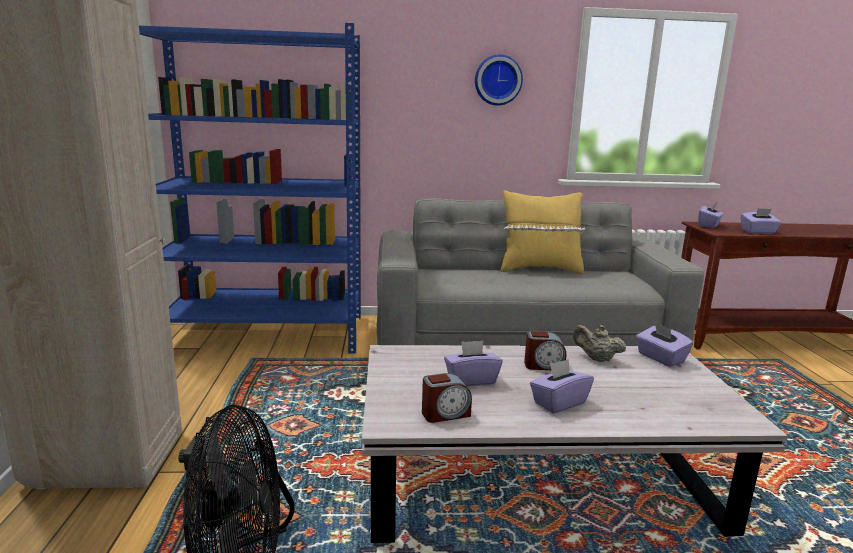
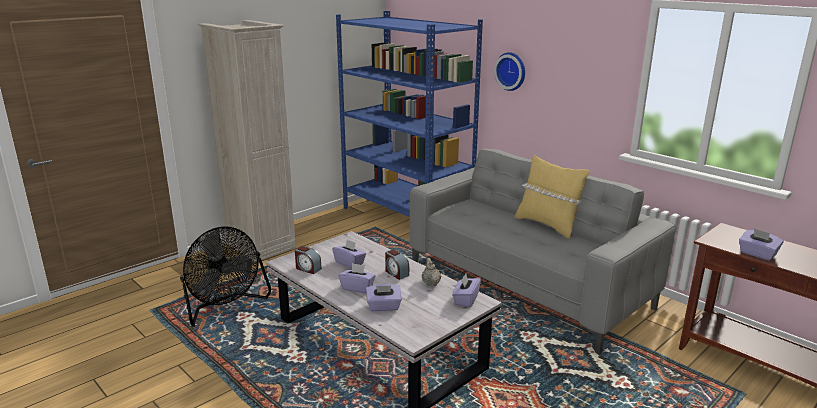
camera: 50 degrees right, 5 degrees up
(497, 80) = (576, 59): wall clock -> wall clock (511, 71)
(709, 225) = (730, 233): purple tissue box -> purple tissue box (383, 307)

